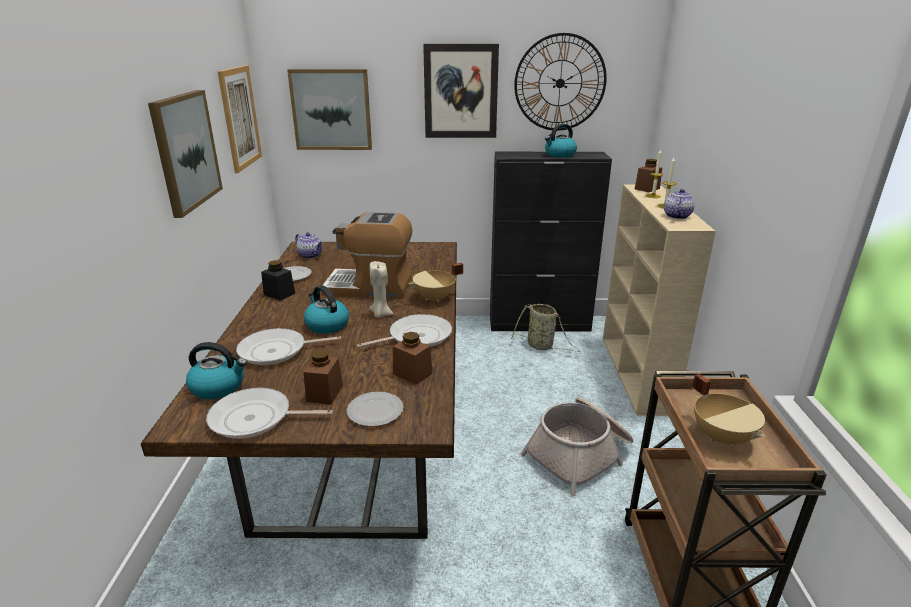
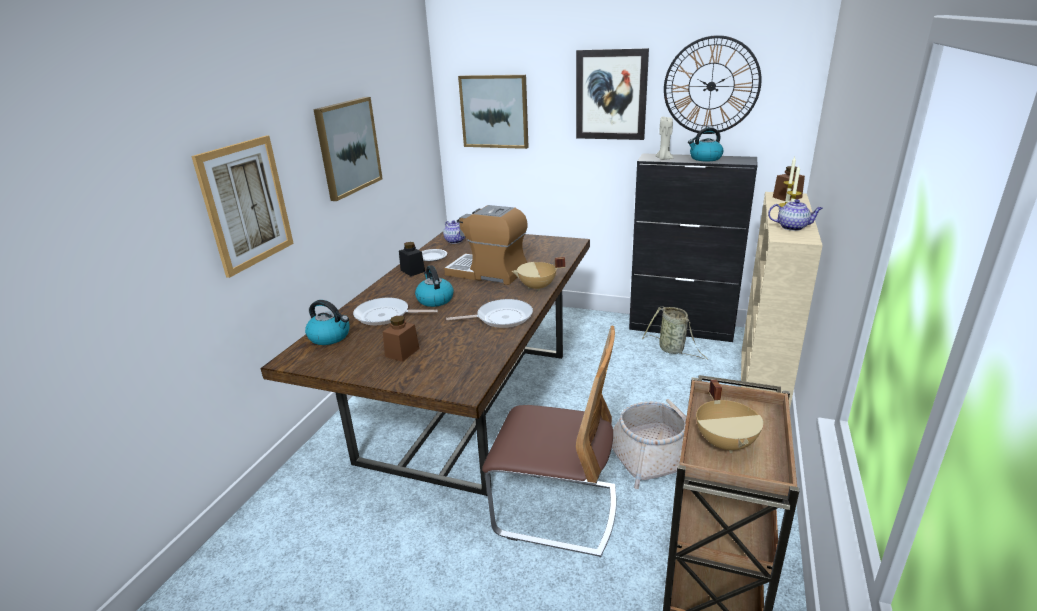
camera: 20 degrees right, 0 degrees up
(240, 118) = (411, 118): picture -> picture (246, 204)
(255, 419) = (343, 364): frying pan -> none
(375, 412) = (431, 372): plate -> none
(380, 314) = (483, 296): beige candle -> beige candle (663, 159)
(412, 374) = (479, 347): brown jar -> none
(505, 538) = (556, 510): none -> chair
(676, 216) = (793, 227): teapot -> teapot turned 60 degrees clockwise

